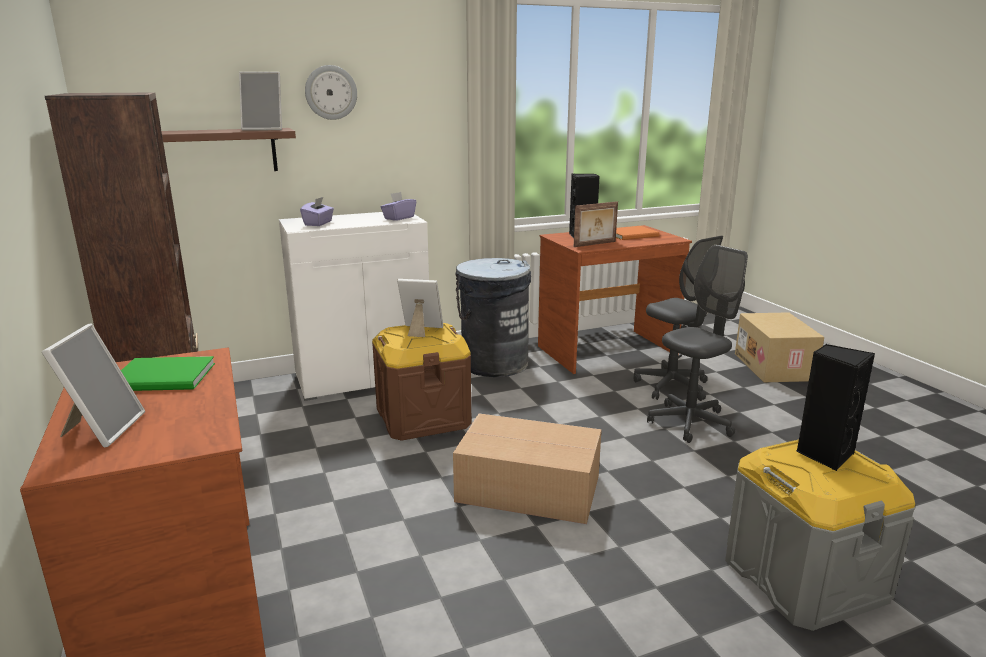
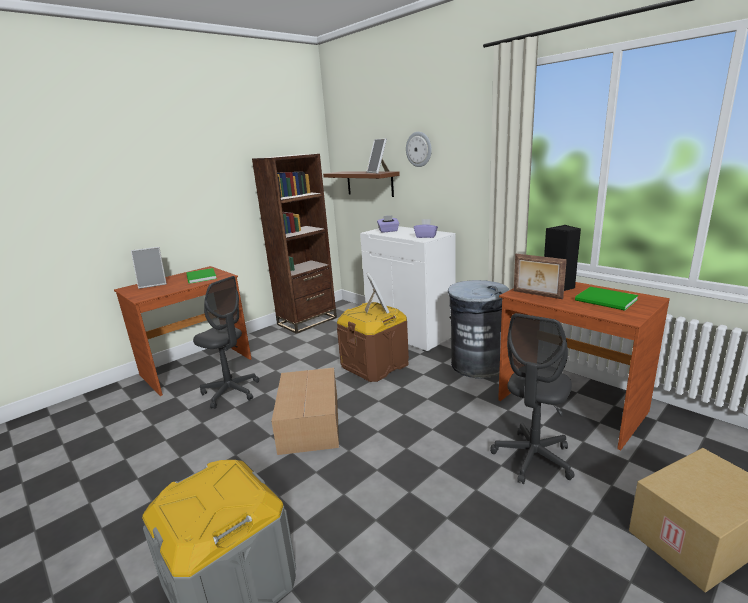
camera: 70 degrees right, 0 degrees up
(633, 235) = (607, 300): orange book -> green book
(690, 423) = (461, 482): grey office chair -> grey office chair (231, 392)
(824, 454) = (227, 495): black speaker -> none

